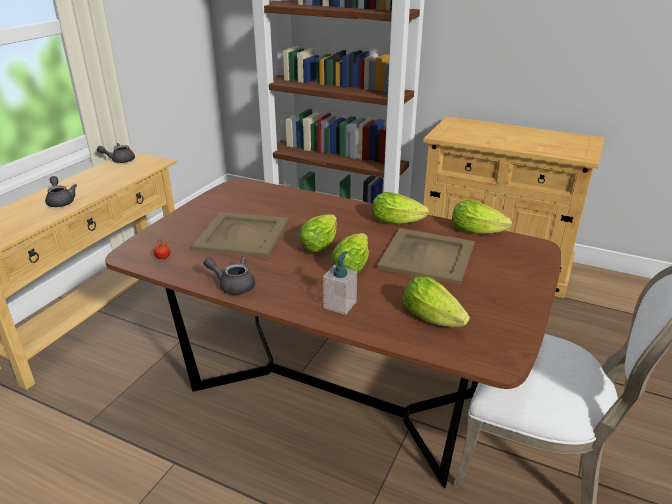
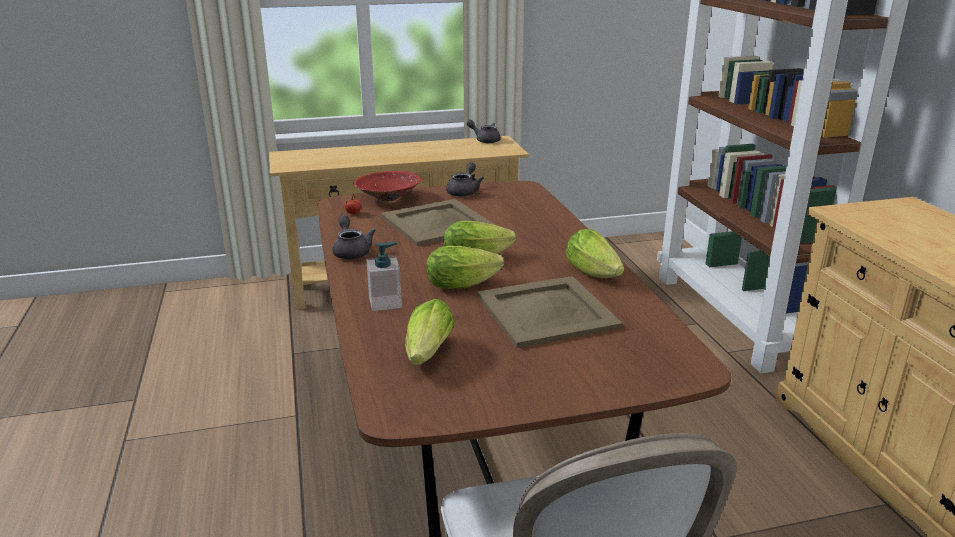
camera: 50 degrees right, 5 degrees down
(61, 201) = (387, 155): grey teapot -> grey teapot (464, 191)
(161, 234) = (387, 198): none -> red bowl
(480, 231) = (661, 322): lettuce -> none

